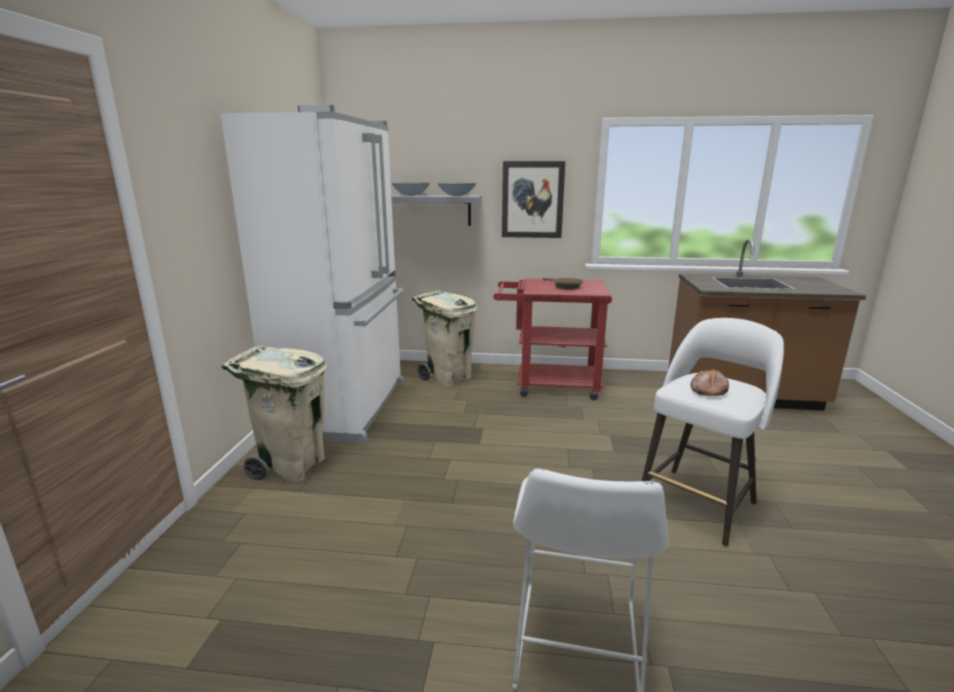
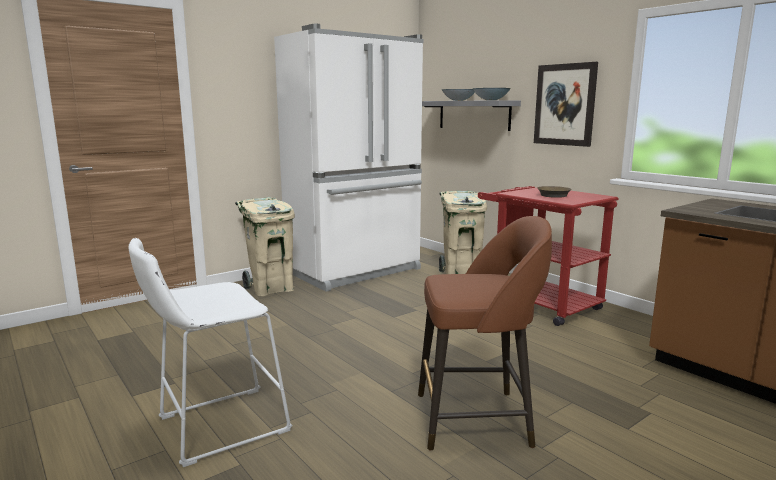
camera: 45 degrees right, 5 degrees down
(698, 503) = (476, 419): white stool -> brown stool
(707, 390) = (462, 282): bread -> none

